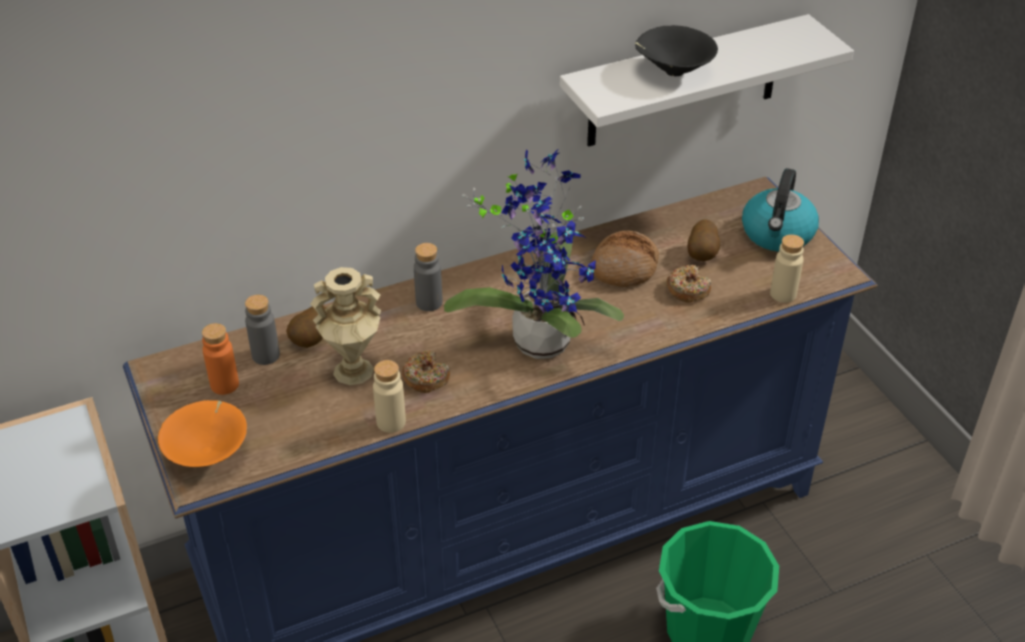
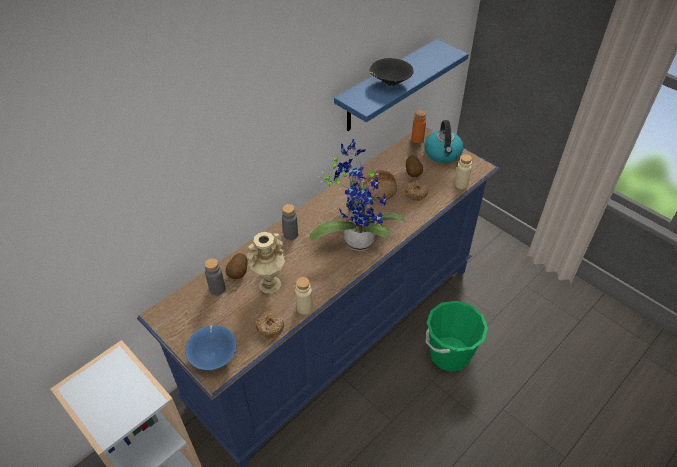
camera: 20 degrees left, 5 degrees up
(209, 453) = (214, 355): orange bowl -> blue bowl
(224, 384) = (203, 313): orange bottle -> orange bottle (417, 139)
(426, 378) = (310, 277): donut -> donut (270, 327)
(684, 82) = (386, 87): white shelf -> blue shelf

